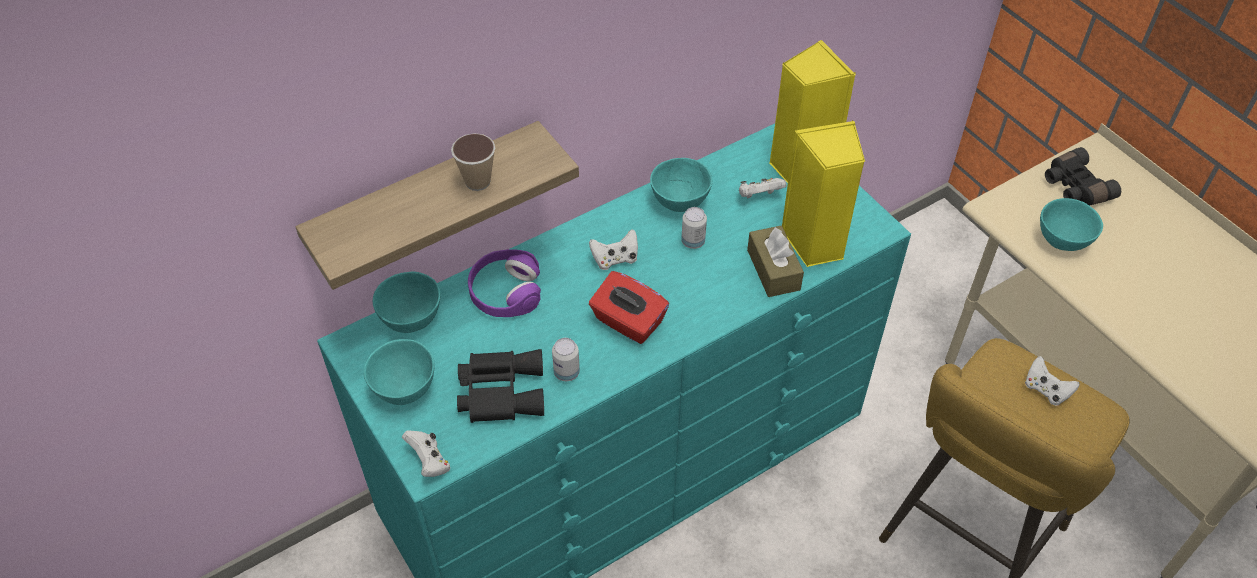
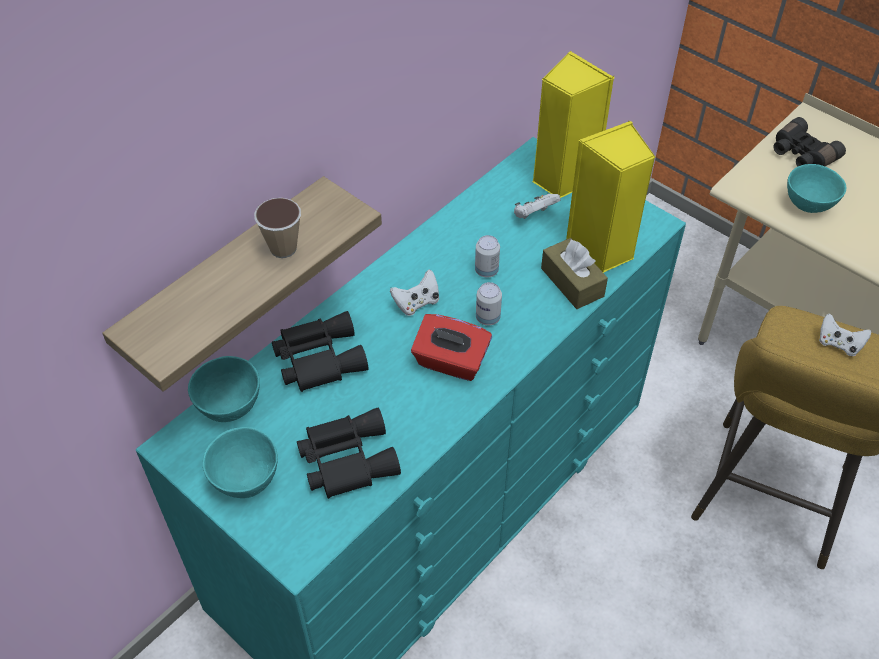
camera: 15 degrees left, 0 degrees up
(429, 462) = (297, 549): white game controller -> none
(505, 291) = (317, 357): purple headphones -> black binoculars
(566, 372) = (407, 425): can -> can (488, 318)
(679, 202) = (459, 235): turquoise bowl -> none

